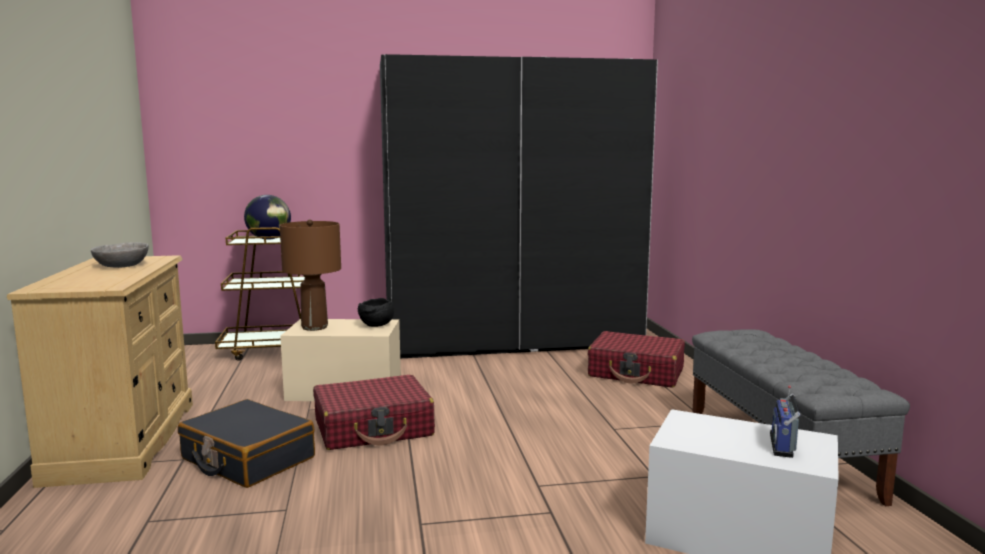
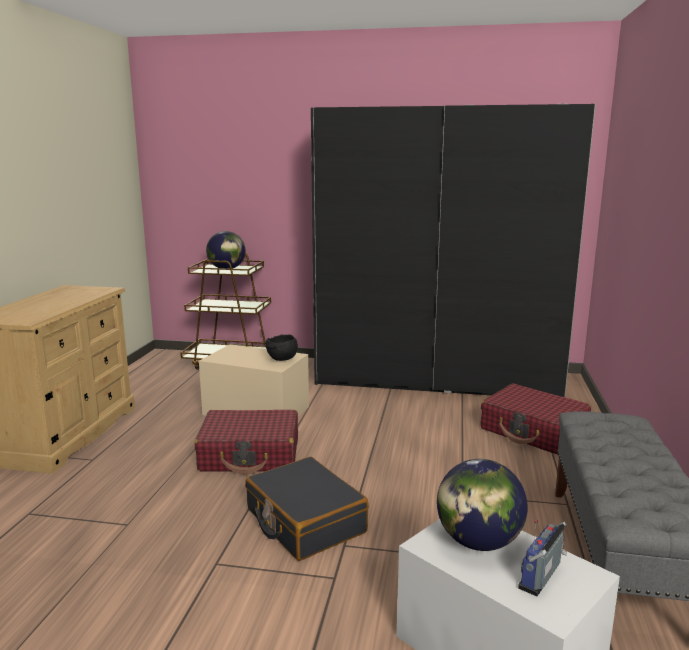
camera: 20 degrees right, 5 degrees up
(122, 266) = (67, 297): grey bowl -> none
(247, 459) = (135, 468): black suitcase -> black suitcase (304, 521)
(314, 327) = (231, 355): brown table lamp -> none
(712, 432) = (478, 542): none -> globe

